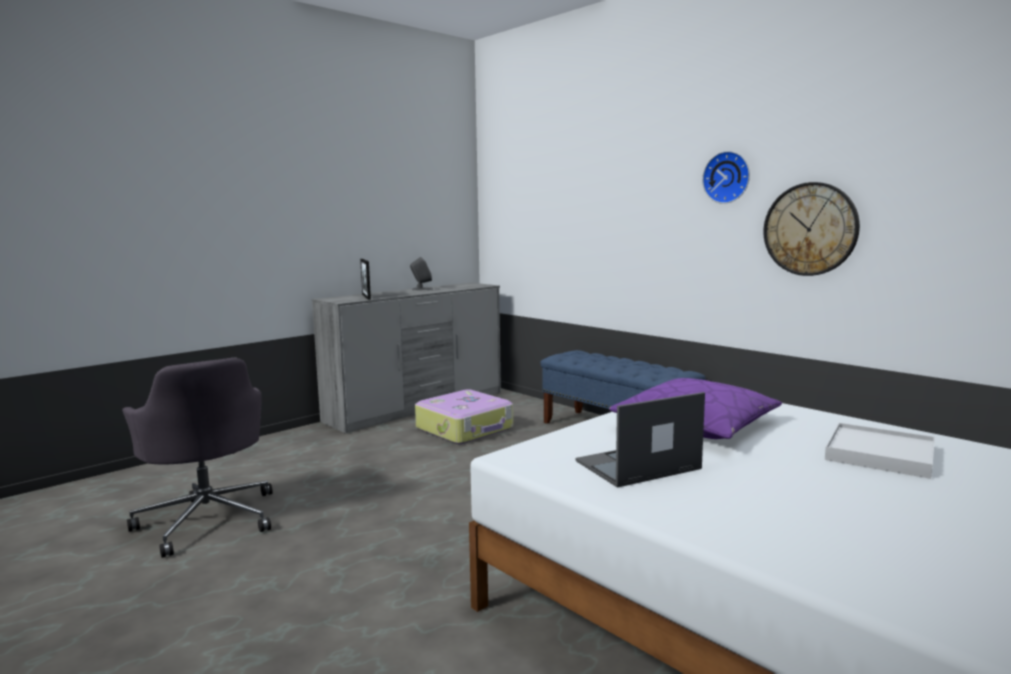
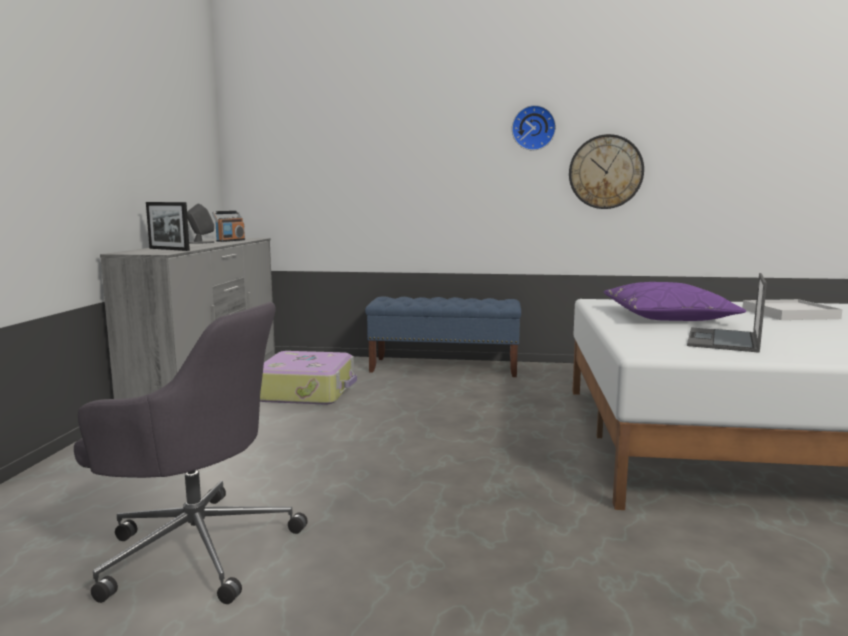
camera: 40 degrees left, 0 degrees up
(452, 288) = (230, 241): none -> radio

